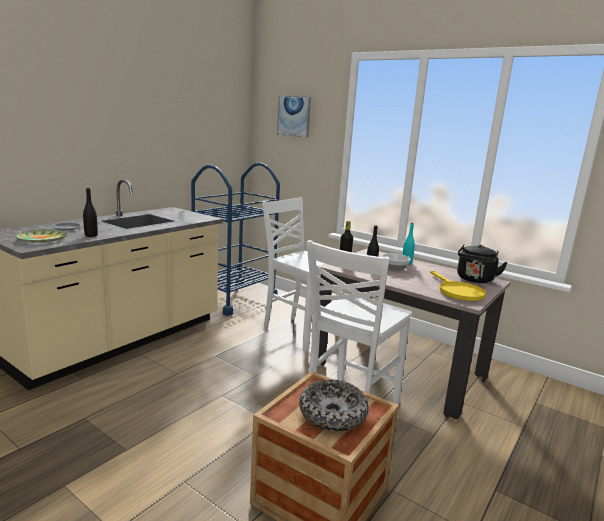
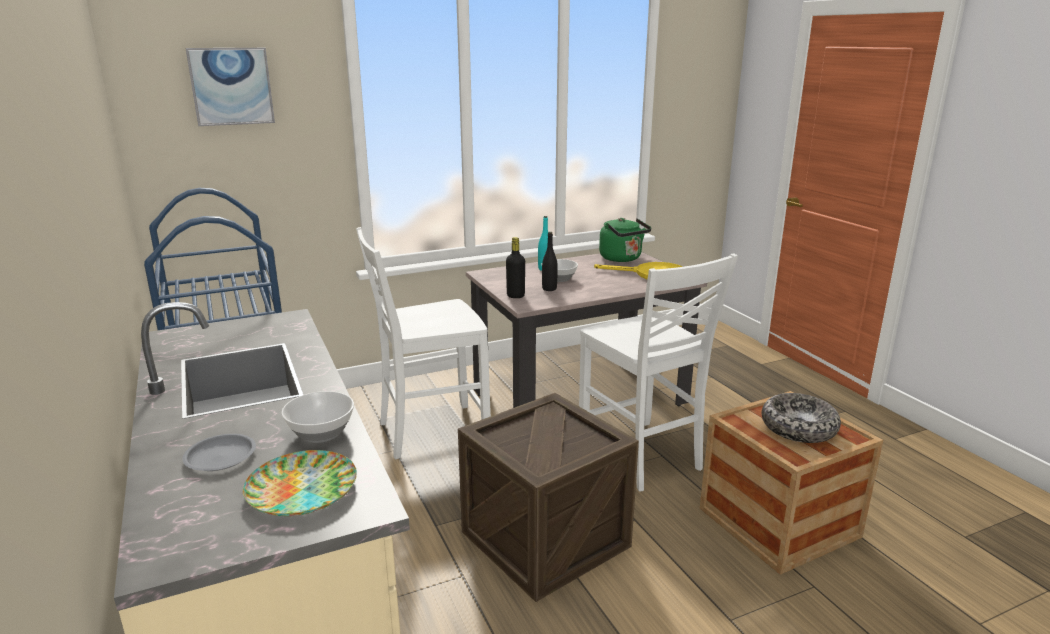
camera: 60 degrees left, 5 degrees up
(91, 235) = (322, 432): black bottle -> bowl
(224, 391) = (545, 539): none -> crate
(475, 280) = (622, 259): black kettle -> green kettle

